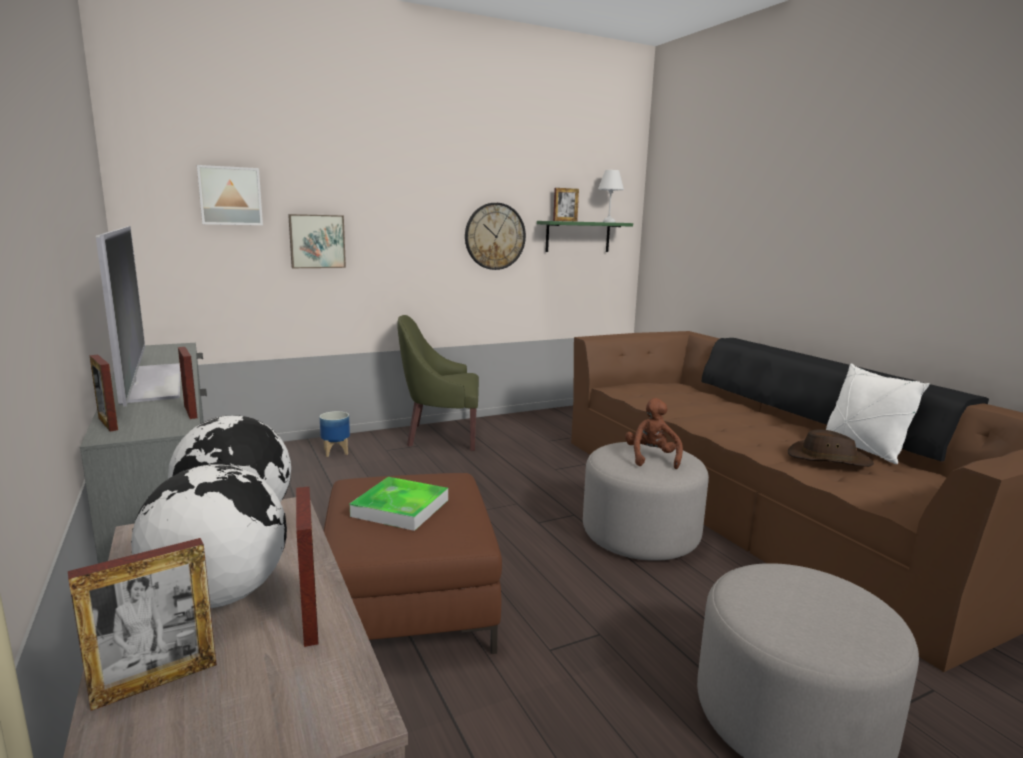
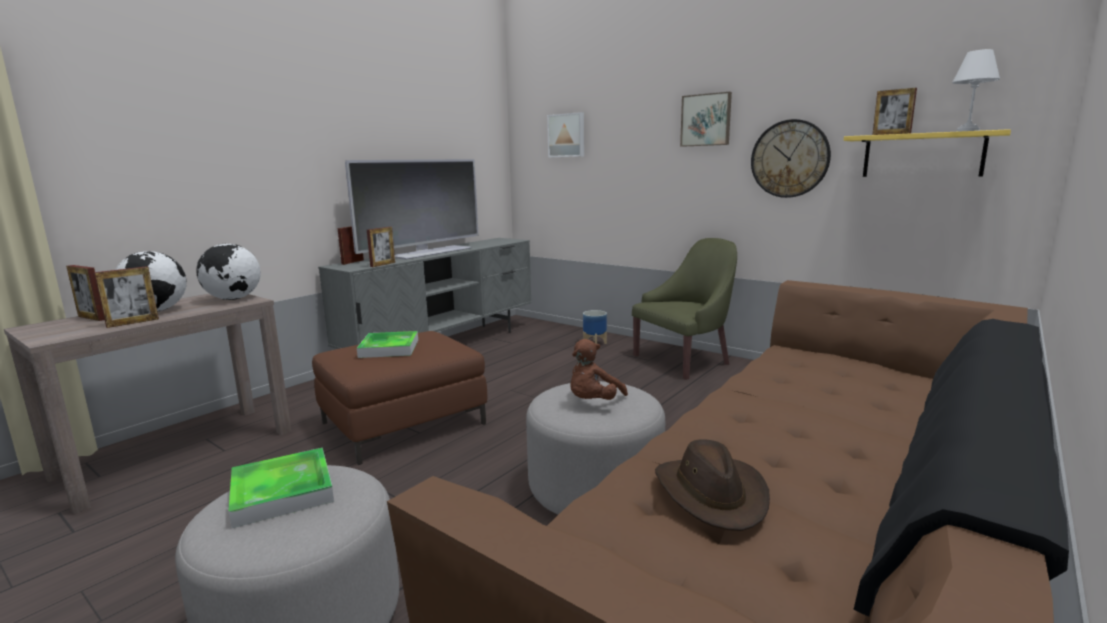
camera: 65 degrees right, 0 degrees up
(317, 241) = (618, 168): picture -> picture (706, 120)
(441, 435) = (684, 360): green armchair -> green armchair turned 90 degrees clockwise
(578, 236) = (922, 155): green shelf -> yellow shelf
(651, 458) = (593, 402): brown plush toy -> brown plush toy turned 150 degrees clockwise
(783, 605) = (282, 491): none -> tray
(862, 450) = (859, 539): white pillow -> none

